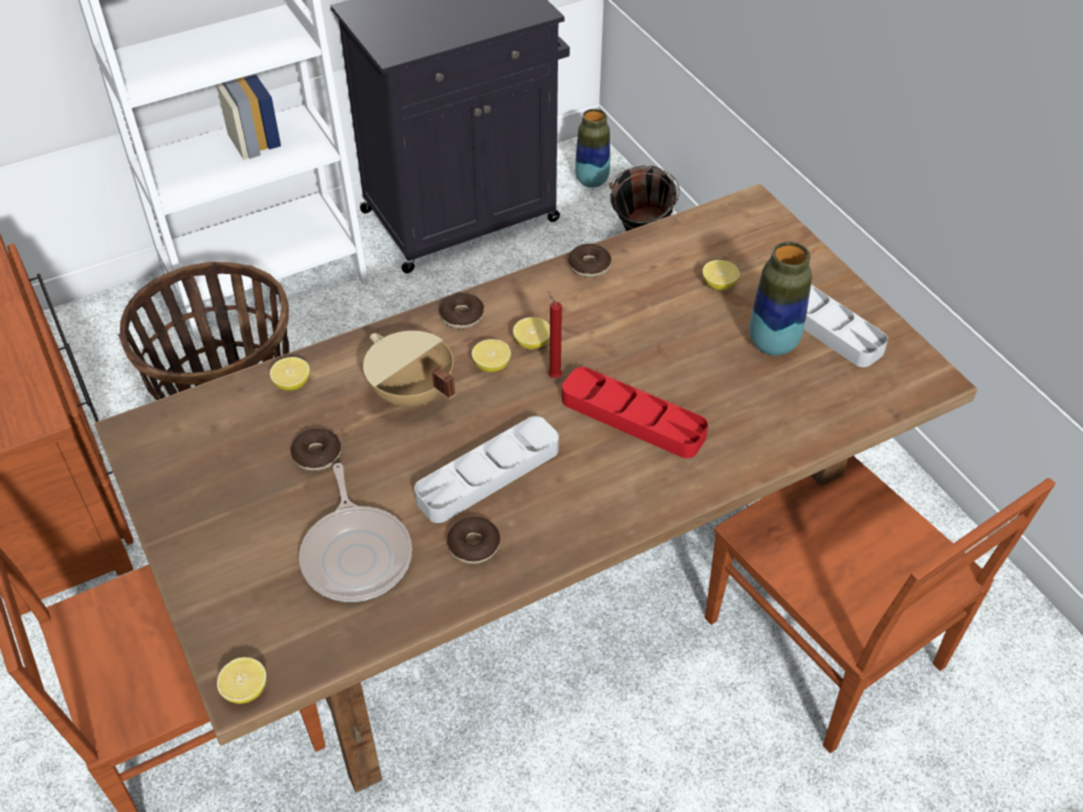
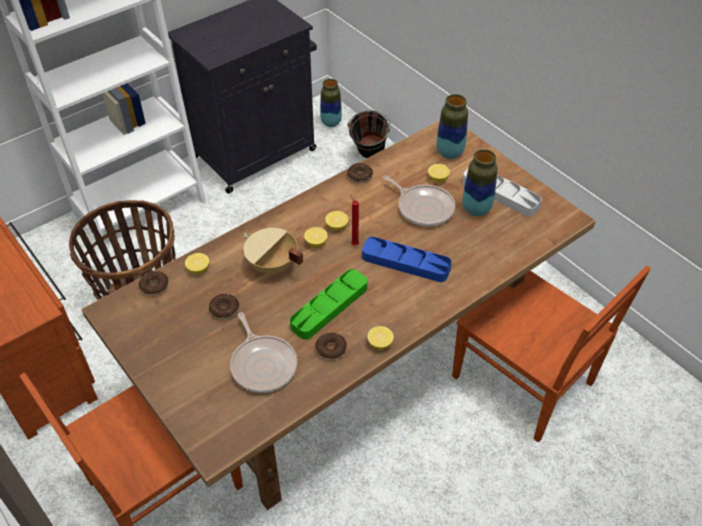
camera: 10 degrees left, 0 degrees up
(245, 690) = (217, 452): lemon -> lemon (380, 343)
(462, 316) = (291, 215): donut -> donut (154, 286)
(488, 474) = (329, 307): grey tray -> green tray
(632, 418) = (405, 263): red tray -> blue tray
(683, 330) = (423, 207): none -> frying pan
(748, 245) = (449, 153): none -> vase

